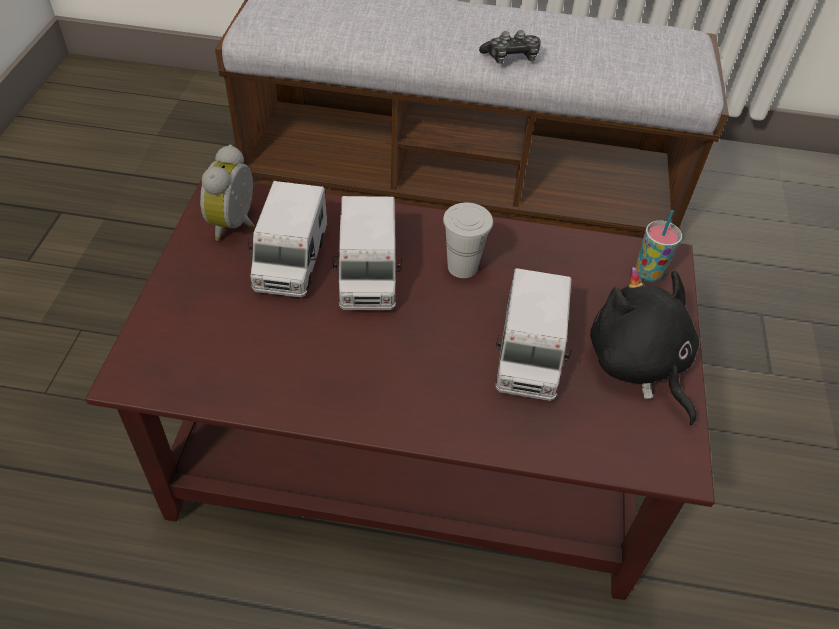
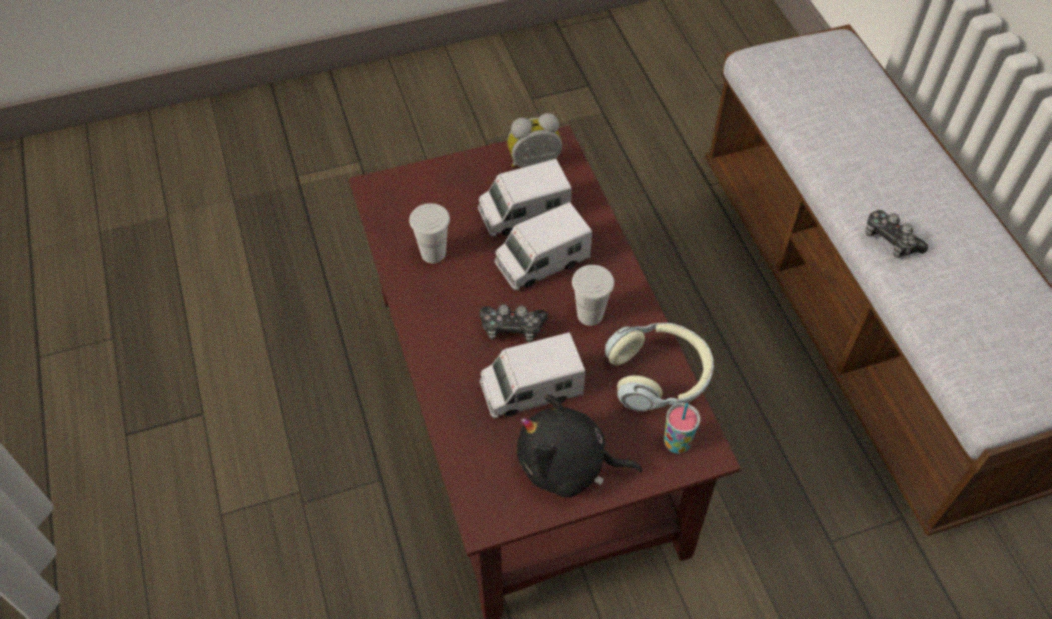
camera: 65 degrees right, 5 degrees up
(282, 361) = (433, 253): none -> white cup
(438, 335) = (512, 328): none -> game controller
(565, 251) = (659, 375): none -> headphones
(638, 364) = (568, 465): black plush toy -> black plush toy turned 120 degrees counterclockwise

